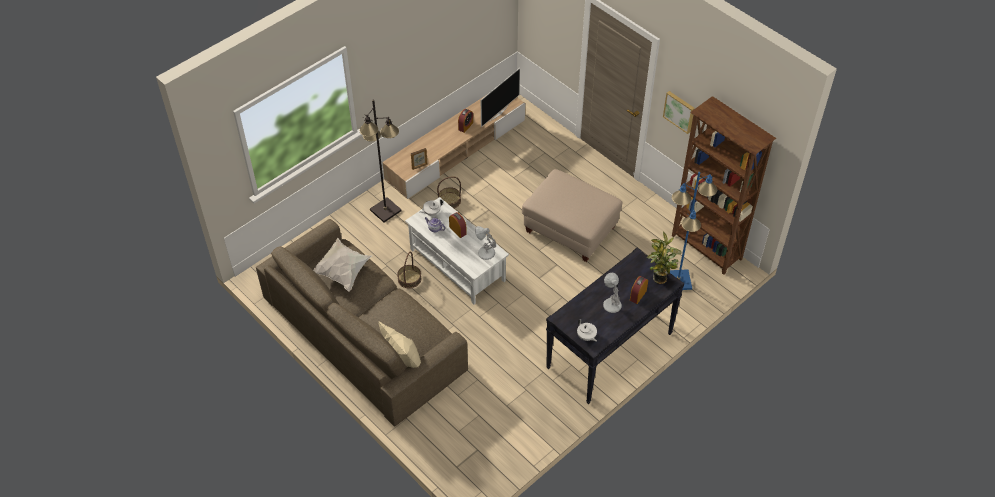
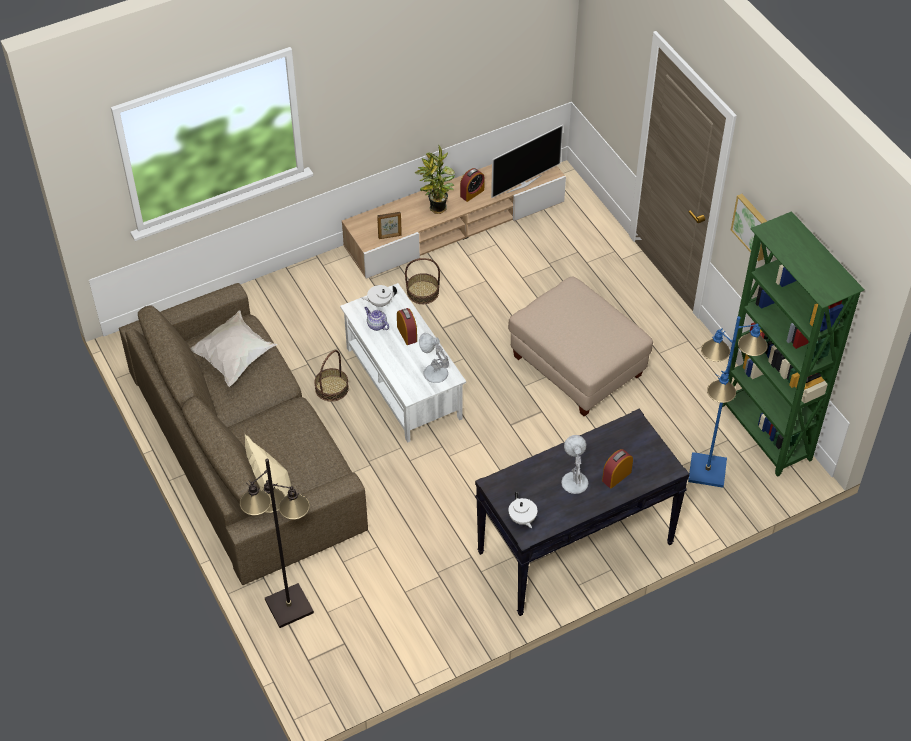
camera: 15 degrees right, 0 degrees up
(385, 210) = (330, 288): black floor lamp -> black floor lamp (288, 606)
(659, 280) = (655, 461): potted plant -> potted plant (437, 209)
(706, 248) = (764, 433): brown bookcase -> green bookcase

